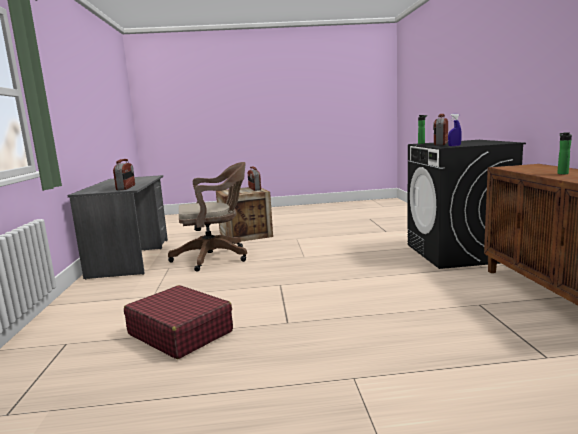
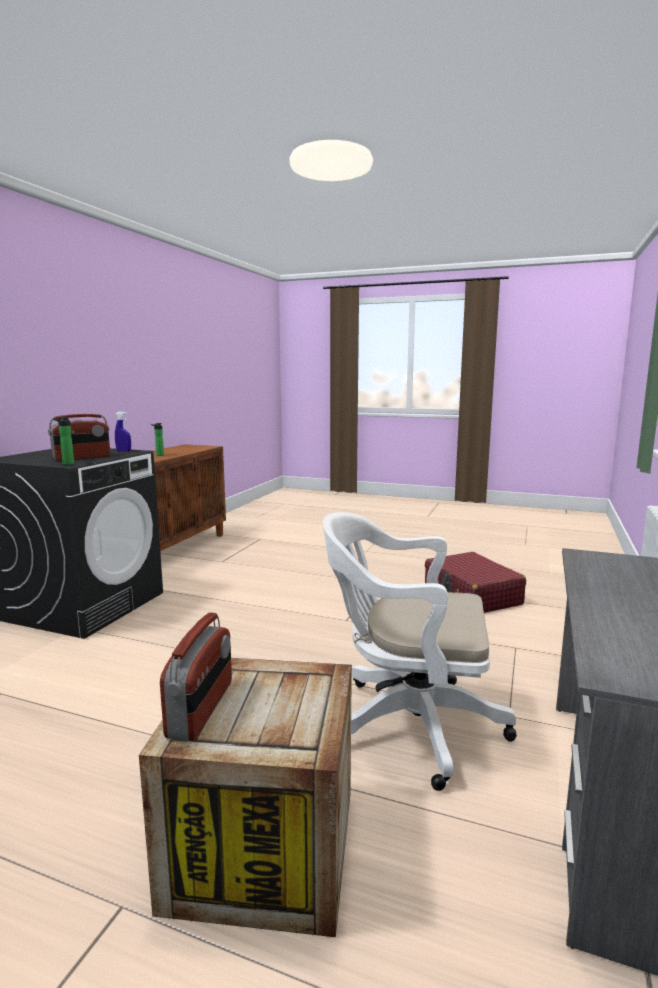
camera: 155 degrees left, 0 degrees up
(126, 188) = (604, 566): radio -> none
(215, 257) = (407, 723): brown office chair -> white office chair

